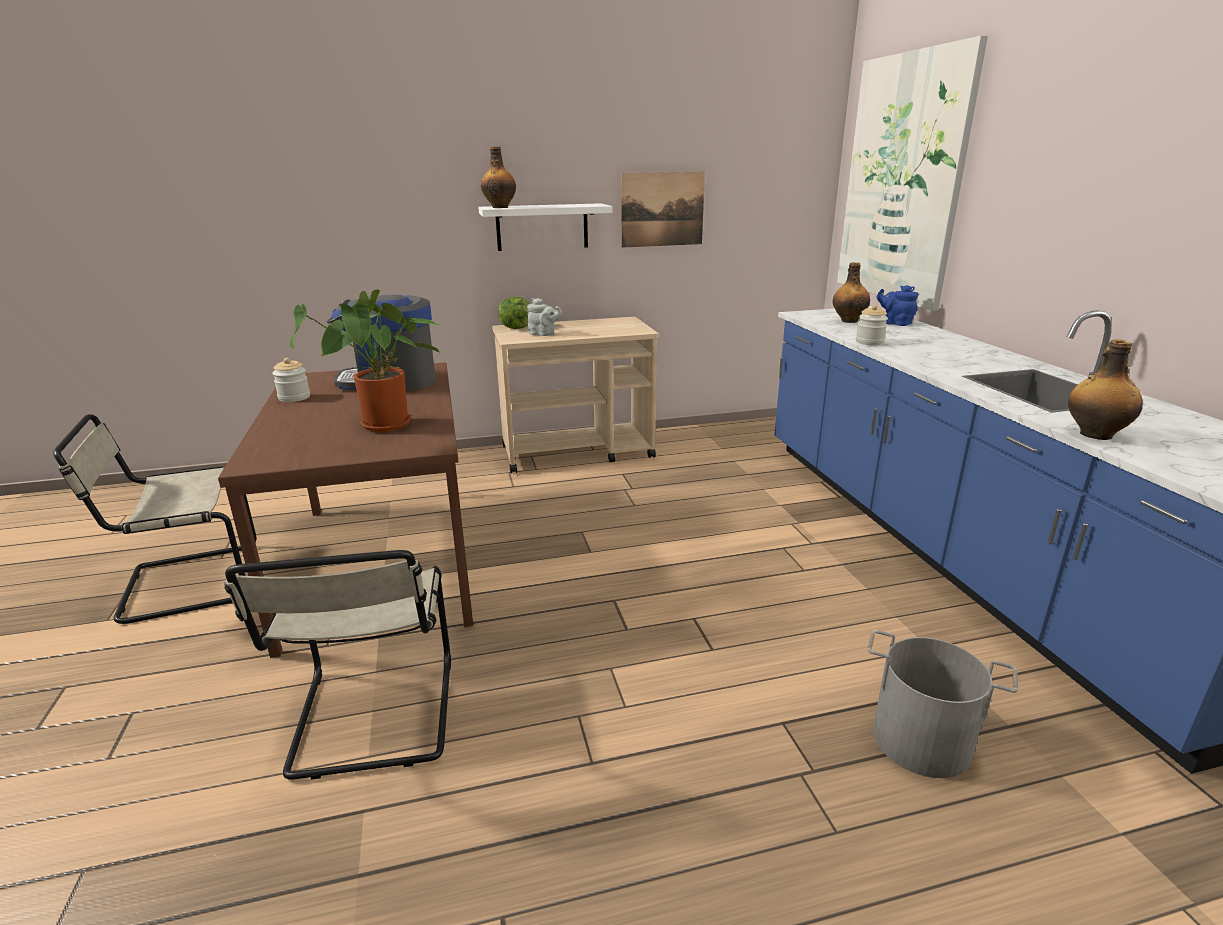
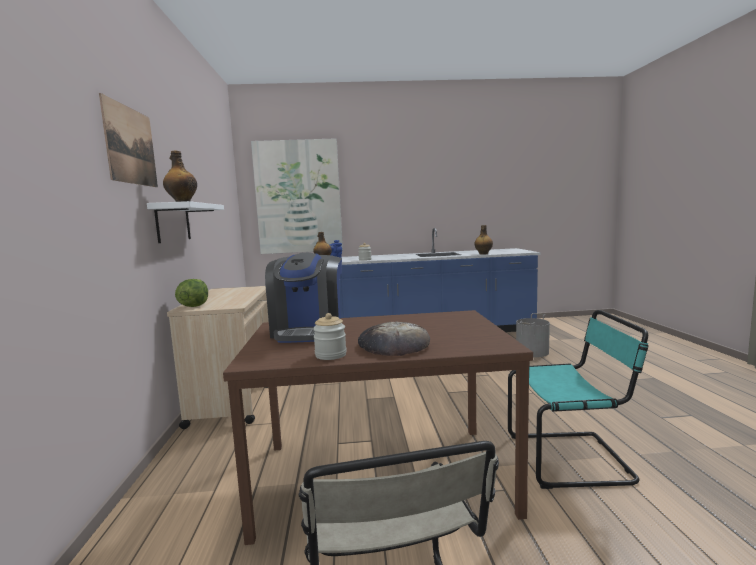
camera: 80 degrees left, 15 degrees down
(304, 417) = (394, 345): none -> bread
(373, 719) = (573, 458): beige chair -> turquoise chair
(385, 427) = (427, 324): potted plant -> none
(543, 334) = (230, 301): grey teapot -> none
(662, 209) = (207, 212): picture -> picture (131, 145)

